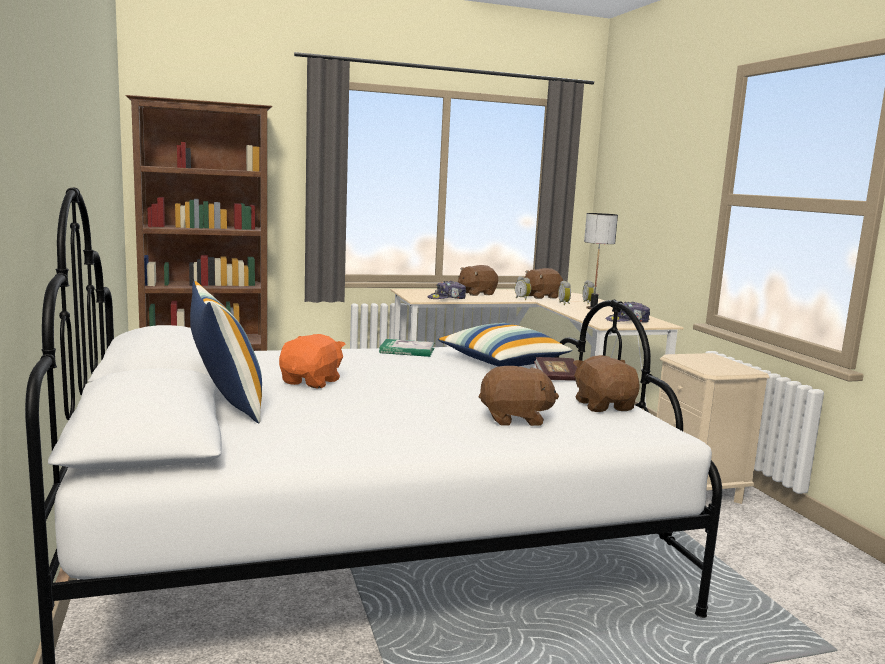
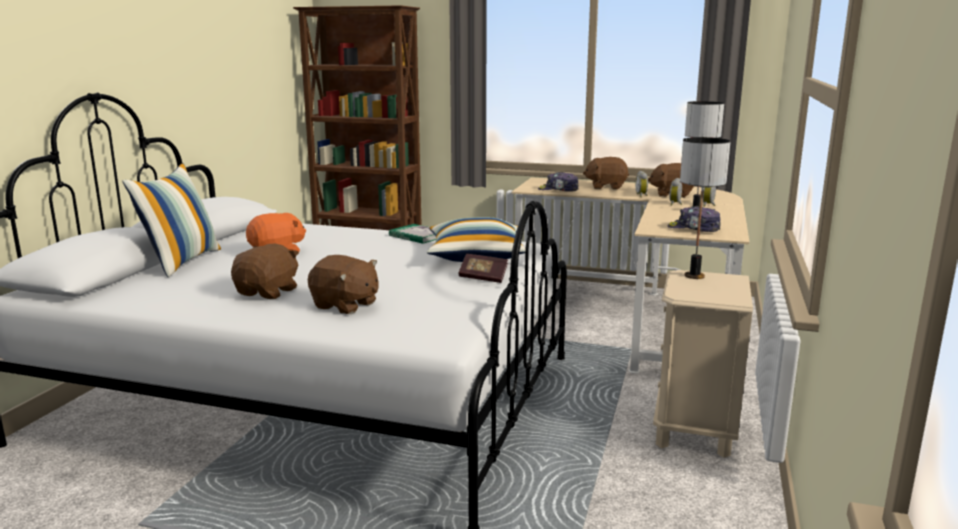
camera: 35 degrees right, 5 degrees up
(604, 406) = (455, 308): brown plush toy -> brown plush toy (268, 292)
(685, 357) = (694, 276): none -> table lamp

